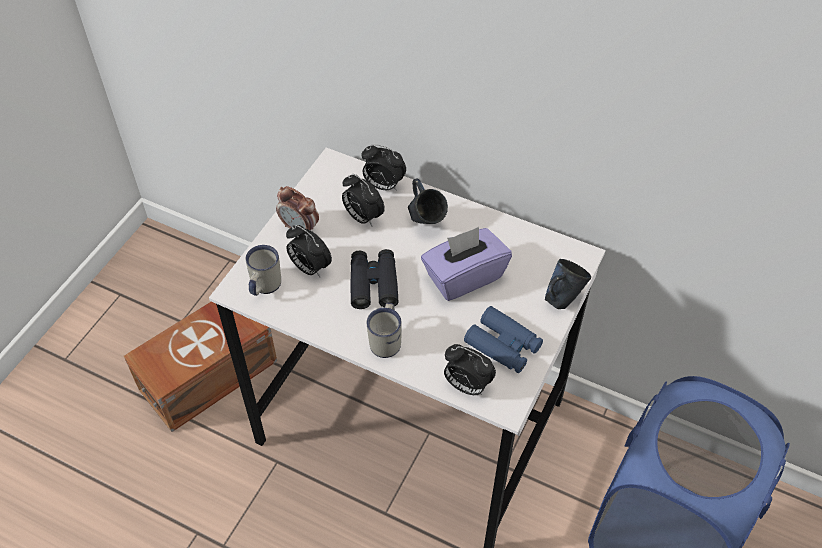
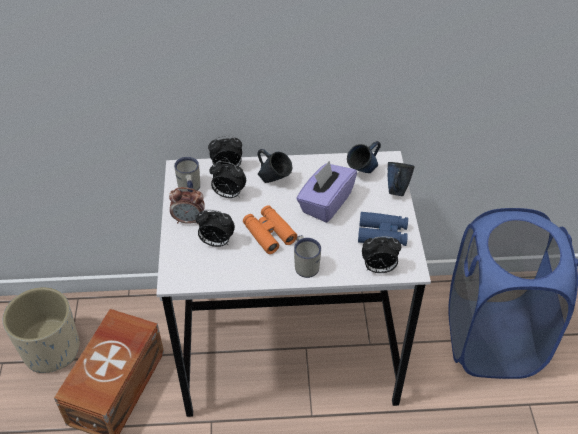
camera: 30 degrees left, 5 degrees down
(171, 303) = (51, 349): none -> beige planter
(263, 287) = (192, 269): white mug -> white mug (189, 189)
(373, 283) = (269, 233): black binoculars -> orange binoculars
(537, 258) = (363, 173): none -> blue mug

